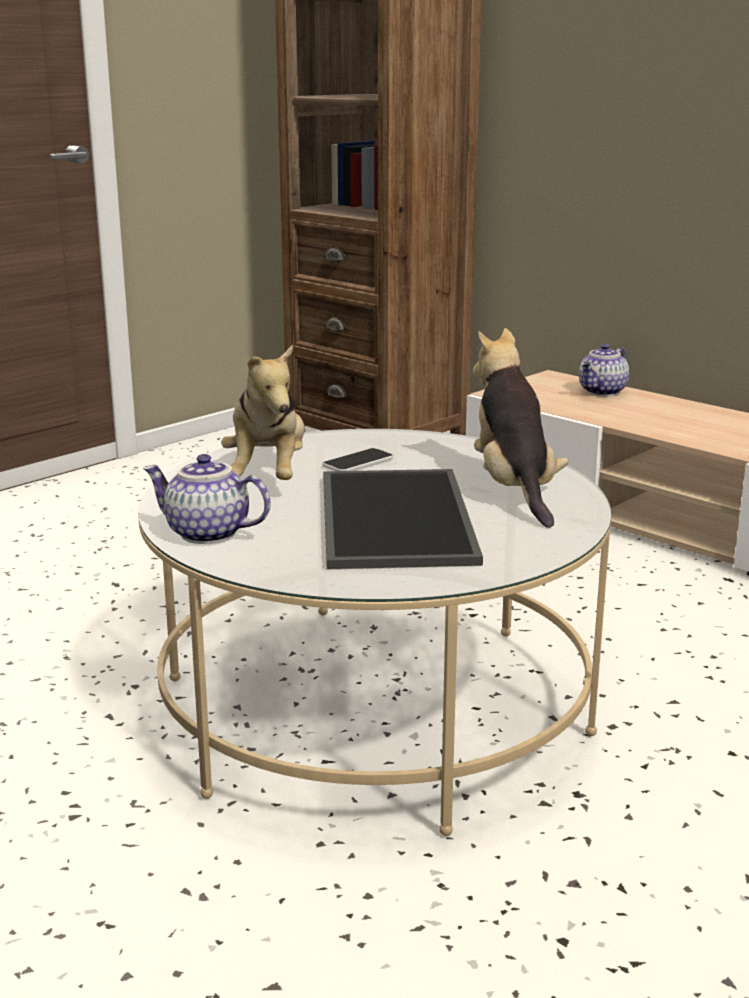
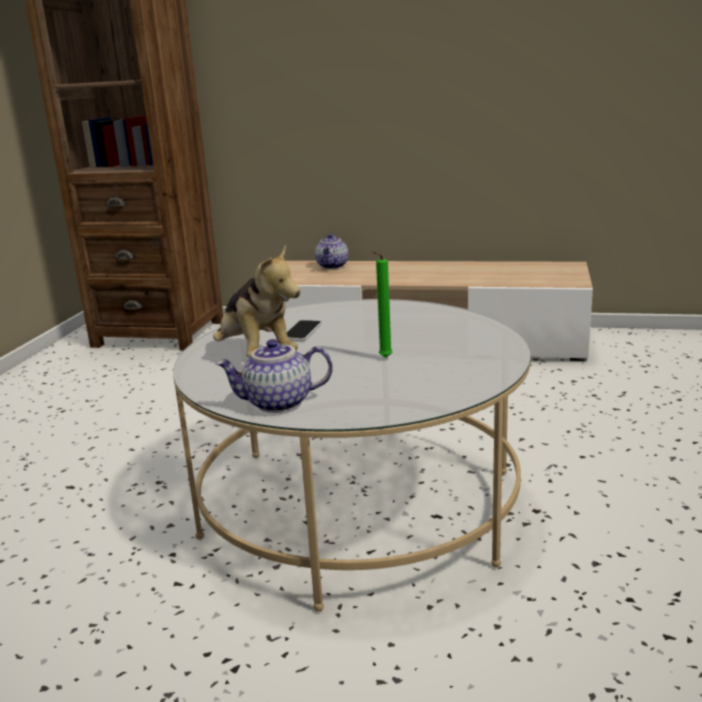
camera: 30 degrees left, 0 degrees up
(391, 517) = (383, 358): tray -> green candle
(514, 489) = (427, 323): plush toy -> none

